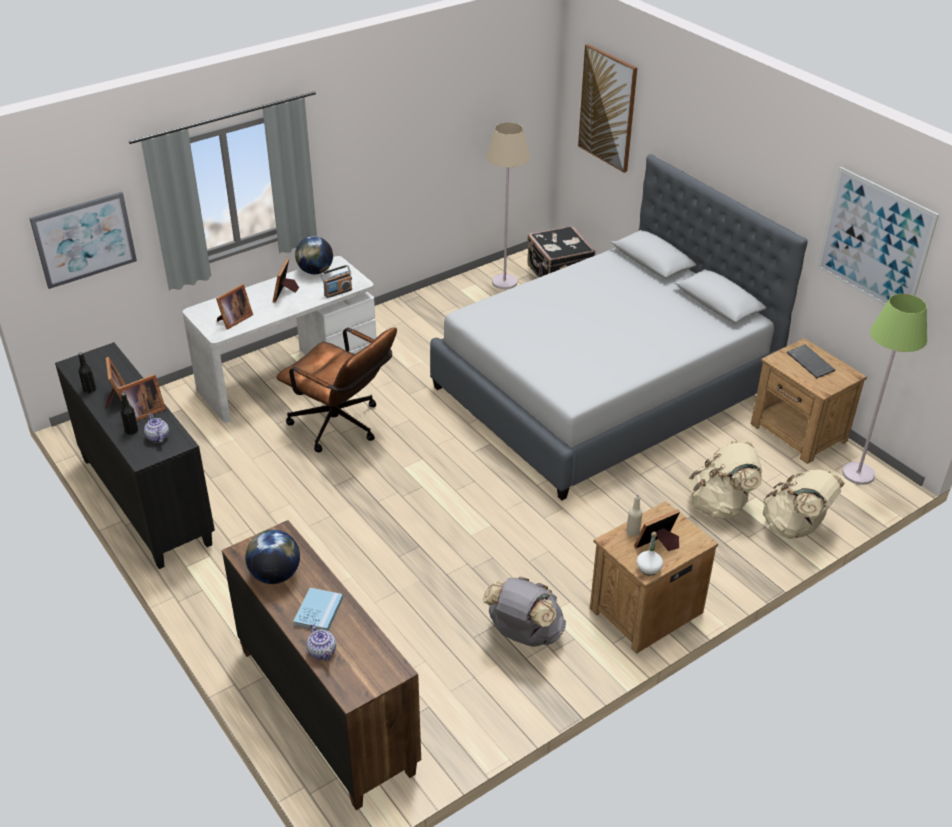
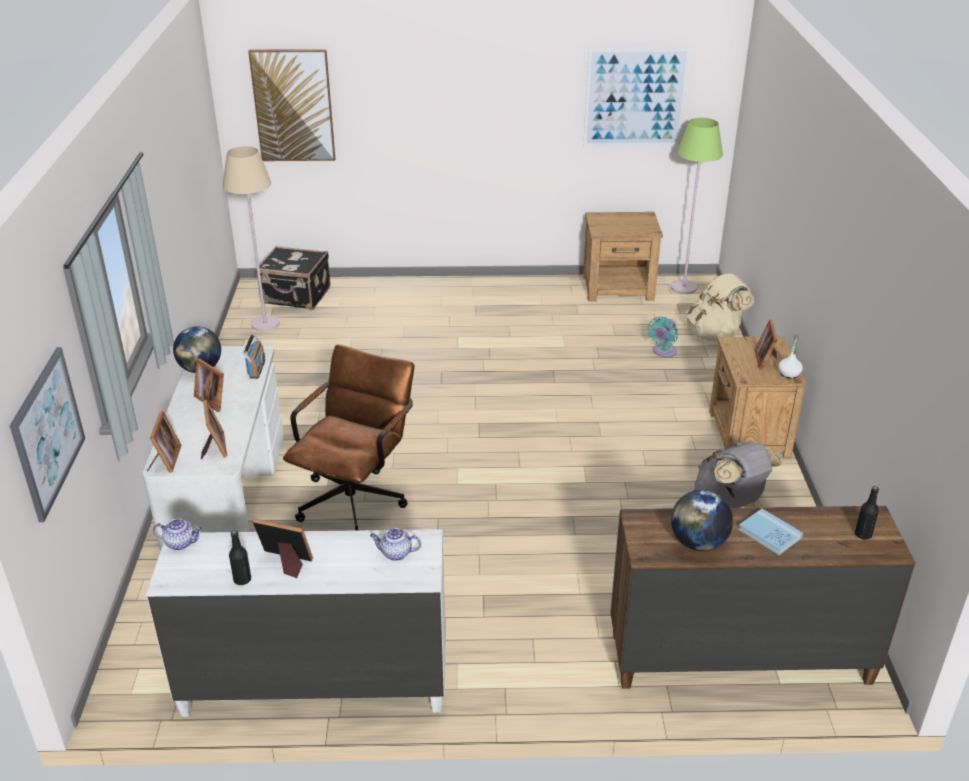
camera: 55 degrees left, 5 degrees down
(131, 431) = (362, 569): black bottle -> black bottle (863, 534)
(142, 412) = (336, 551): picture frame -> picture frame (165, 460)
(146, 500) = (314, 683): black dresser -> white dresser
(322, 652) = (827, 549): teapot -> teapot (181, 543)
(342, 427) = (356, 497): brown office chair -> brown office chair turned 45 degrees counterclockwise
(603, 390) = (475, 341): grey bed -> none
(632, 532) = (742, 364): beige bottle -> none
(720, 505) = (663, 352): beige backpack -> turquoise fan
(811, 362) = (617, 221): keyboard -> none

